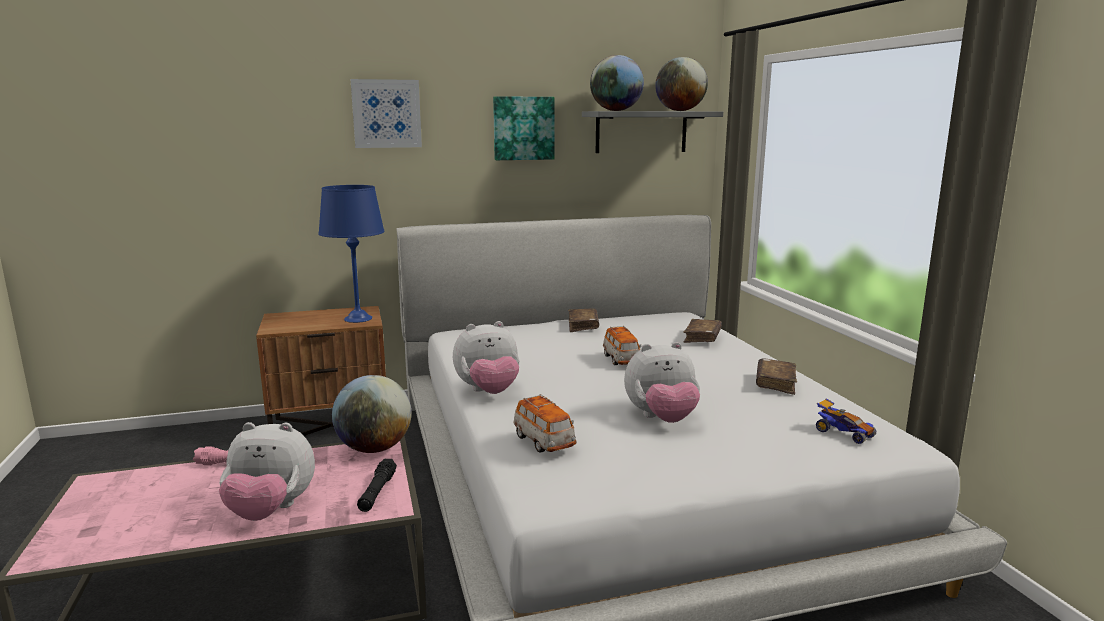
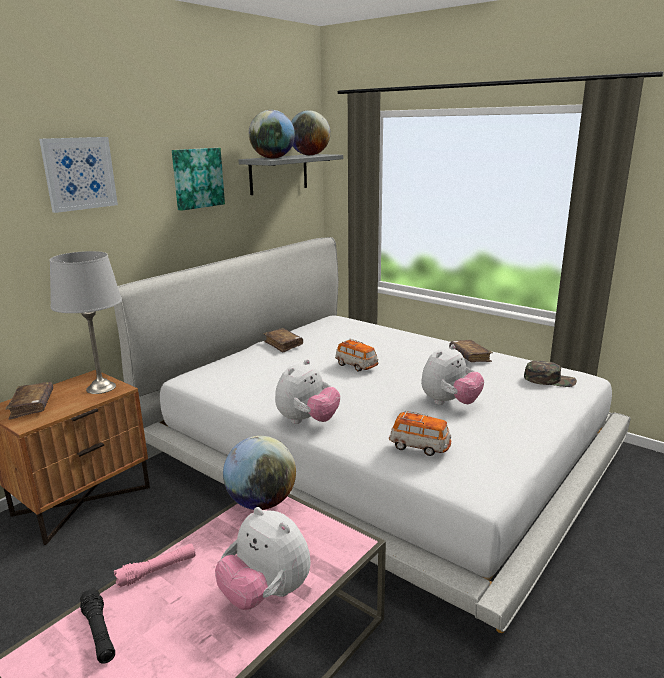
camera: 35 degrees left, 5 degrees up
(270, 511) = (266, 594): plush toy -> plush toy turned 75 degrees clockwise
(358, 318) = (101, 387): blue table lamp -> grey table lamp
(377, 492) = (324, 537): black flashlight -> black flashlight (99, 632)
(702, 337) = (378, 334): brown book -> brown book (32, 406)
(843, 433) = (549, 380): toy car -> green cap

